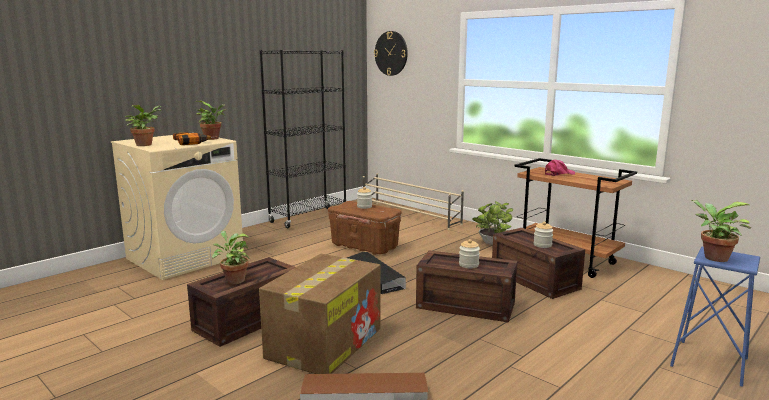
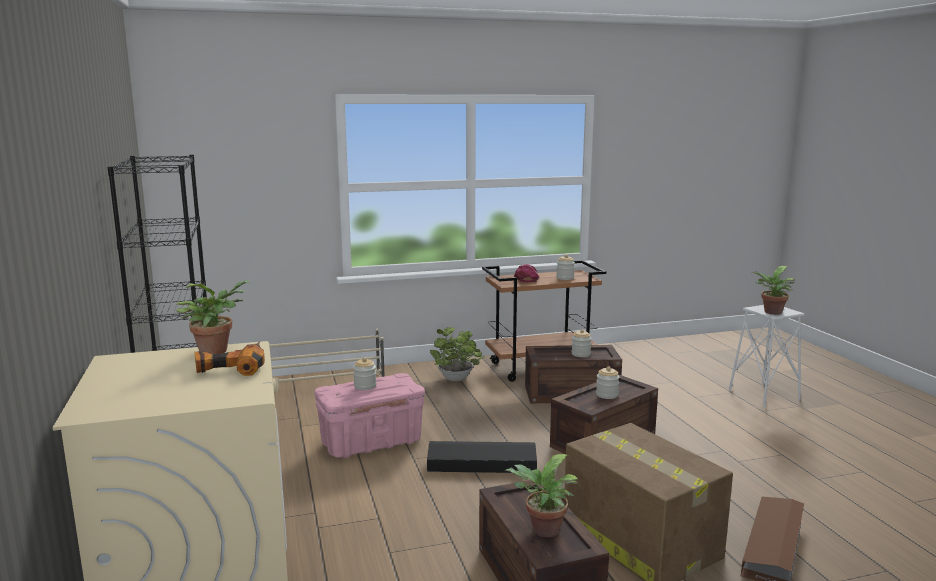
camera: 60 degrees left, 0 degrees up
(145, 144) = (182, 400): potted plant -> none
(365, 246) = (372, 442): brown storage box -> pink storage box
(391, 53) = (202, 152): wall clock -> none
(589, 180) = (565, 278): none -> jar
(709, 362) = (763, 394): blue stool -> white stool

